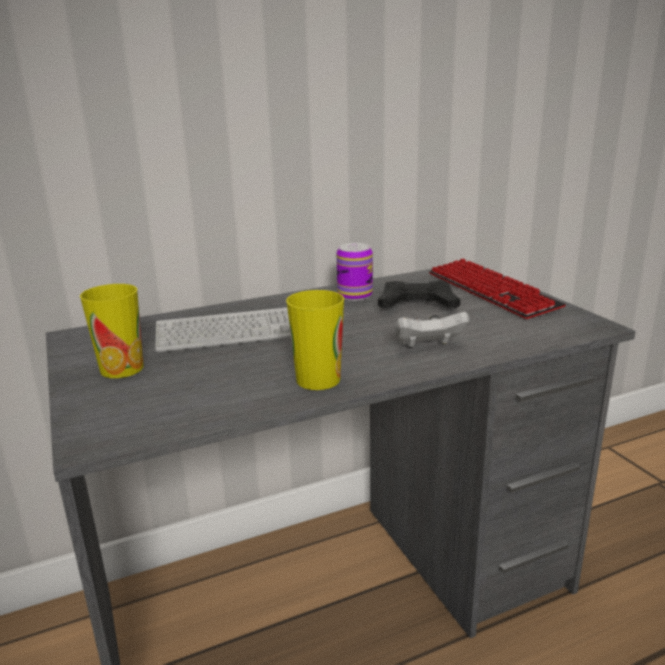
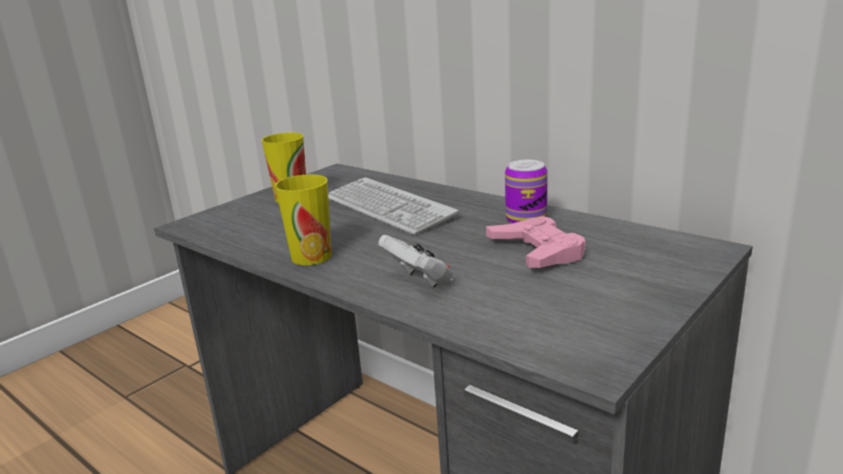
camera: 65 degrees right, 0 degrees up
(417, 304) = (537, 251): black game controller -> pink game controller
(490, 291) = (641, 278): keyboard -> none

